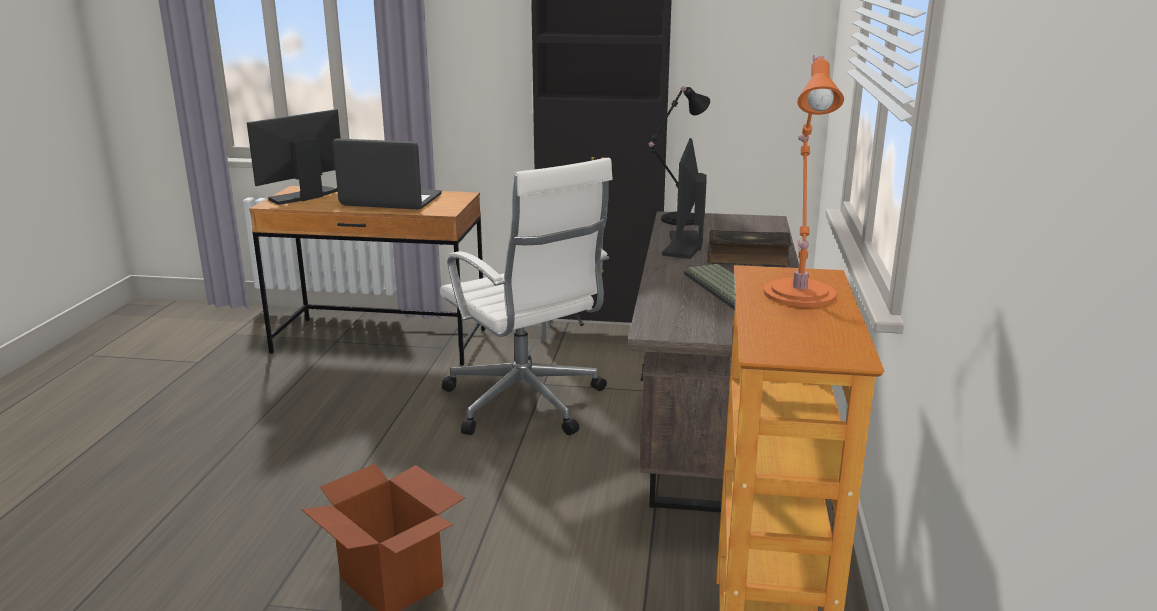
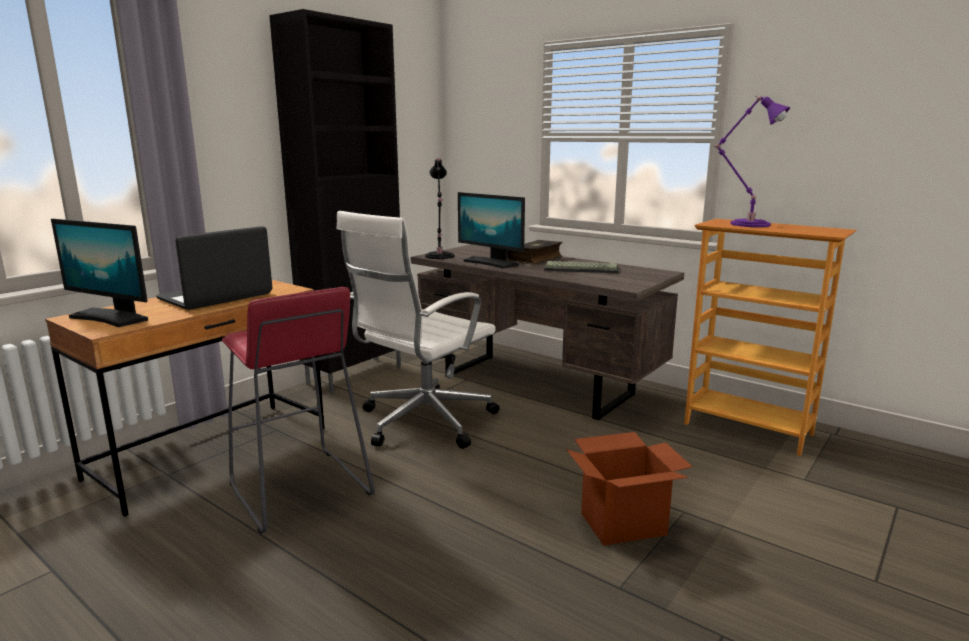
camera: 60 degrees left, 5 degrees down
(304, 196) = (111, 318): monitor -> monitor turned 45 degrees counterclockwise
(347, 395) = (298, 489): none -> red stool
(526, 404) = (423, 422): white office chair -> white office chair turned 135 degrees clockwise
(799, 292) = (746, 224): orange table lamp -> purple table lamp

